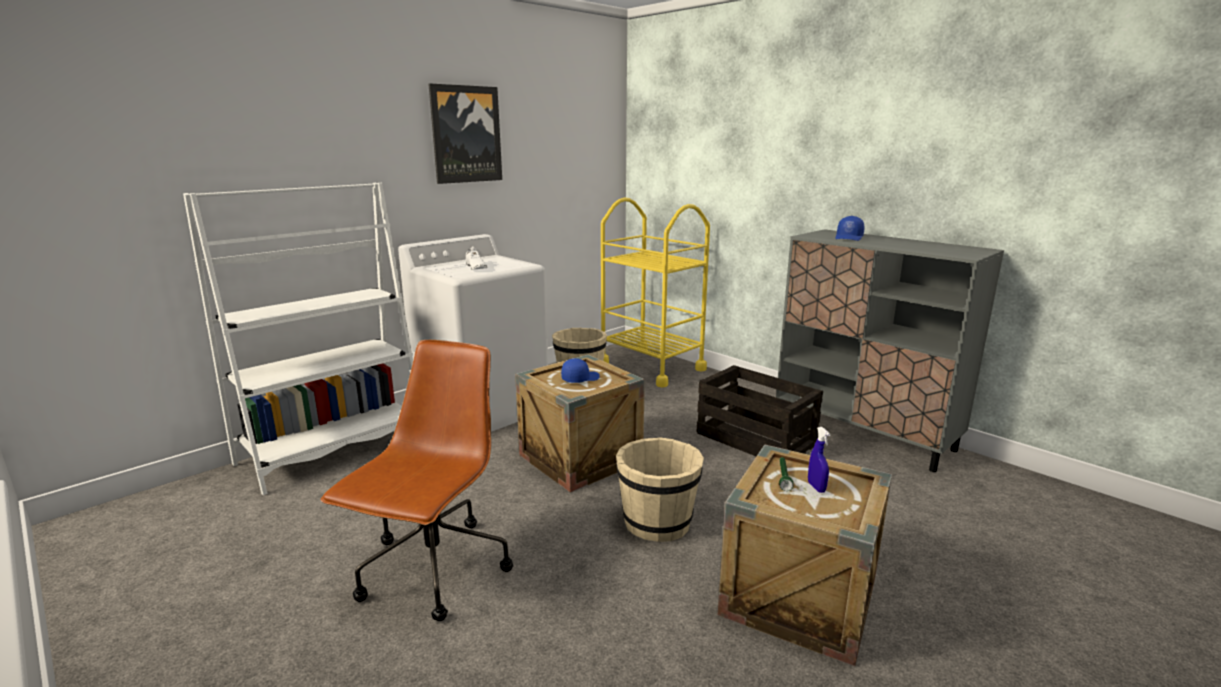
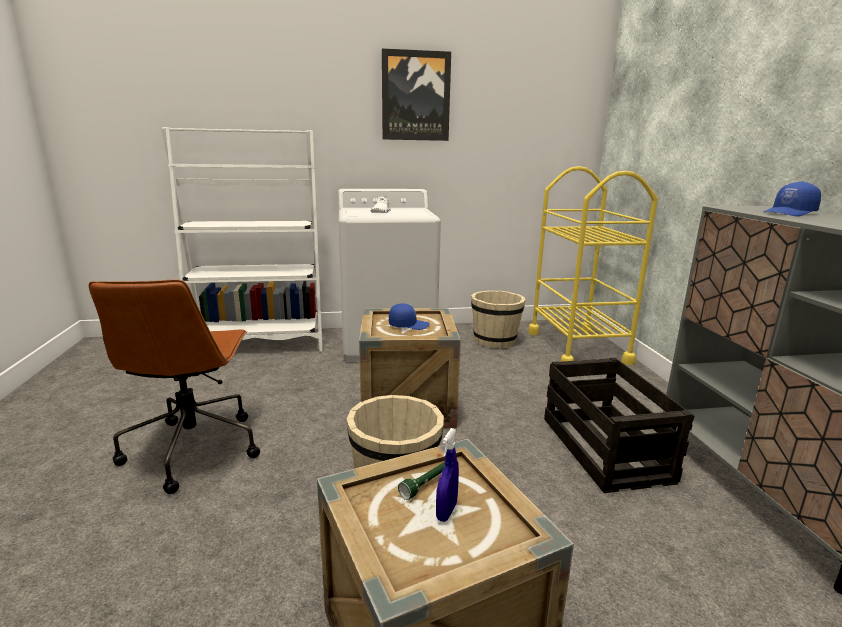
camera: 35 degrees right, 0 degrees up
(434, 571) = (193, 448): brown office chair -> brown office chair turned 120 degrees clockwise

